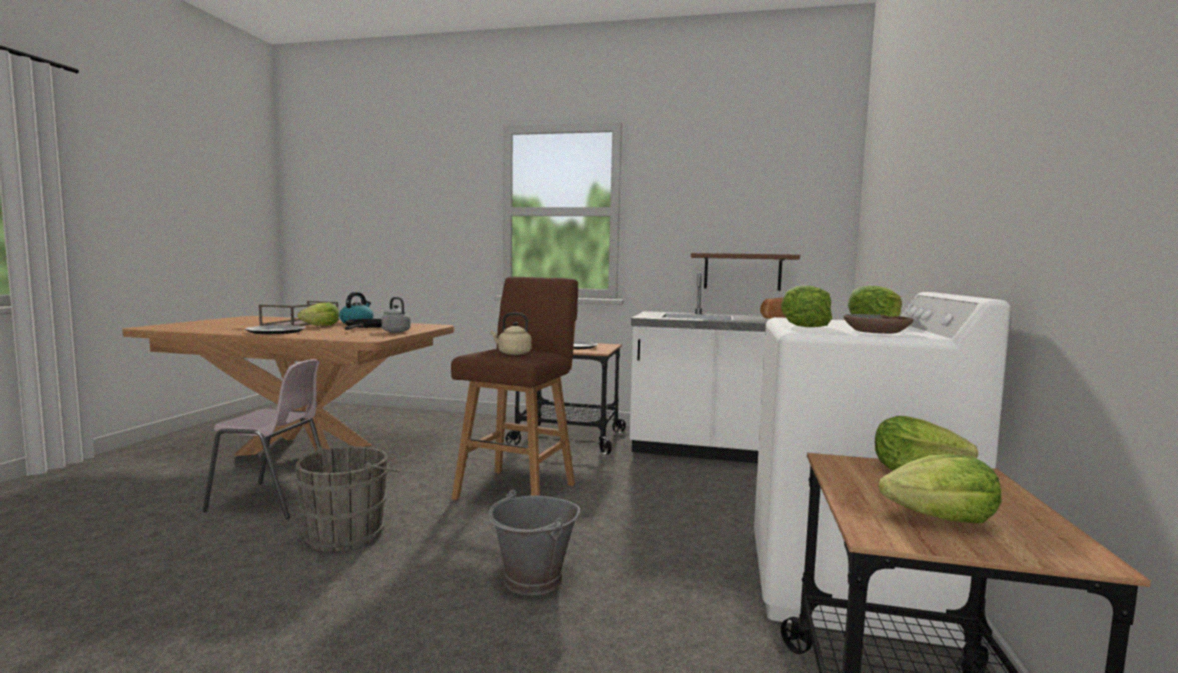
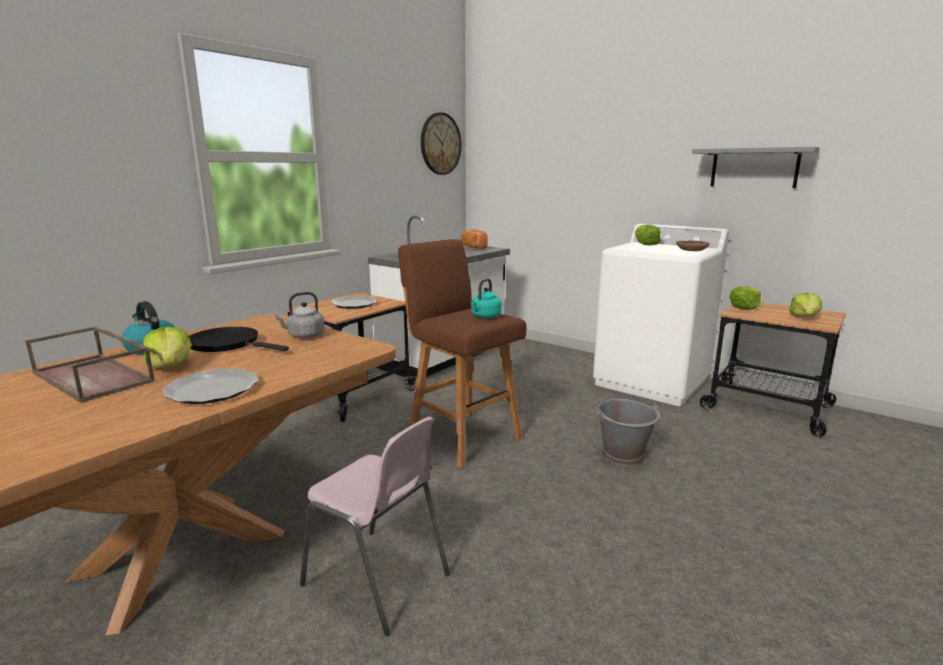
camera: 65 degrees left, 10 degrees up
(272, 501) = (377, 580): pink chair -> pink chair turned 90 degrees clockwise
(349, 533) = (506, 526): grey bucket -> none
(512, 353) = (485, 316): beige kettle -> turquoise kettle
(742, 272) = (413, 211): brown shelf -> none
(803, 192) = (440, 144): none -> wall clock
(803, 326) = (665, 252): lettuce -> none
(1054, 154) = (754, 168): none -> grey shelf

